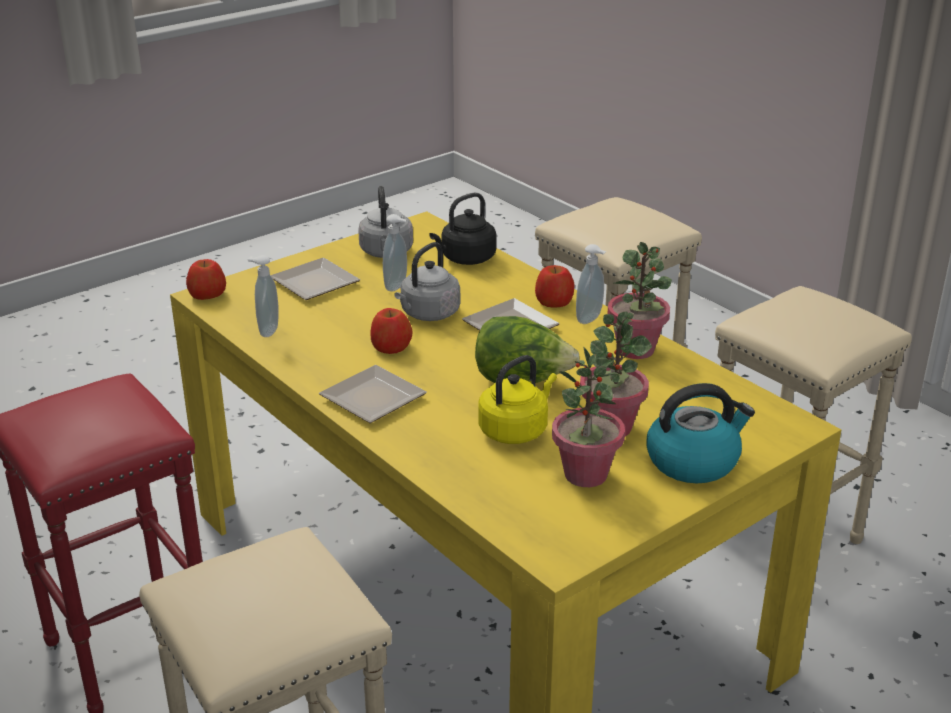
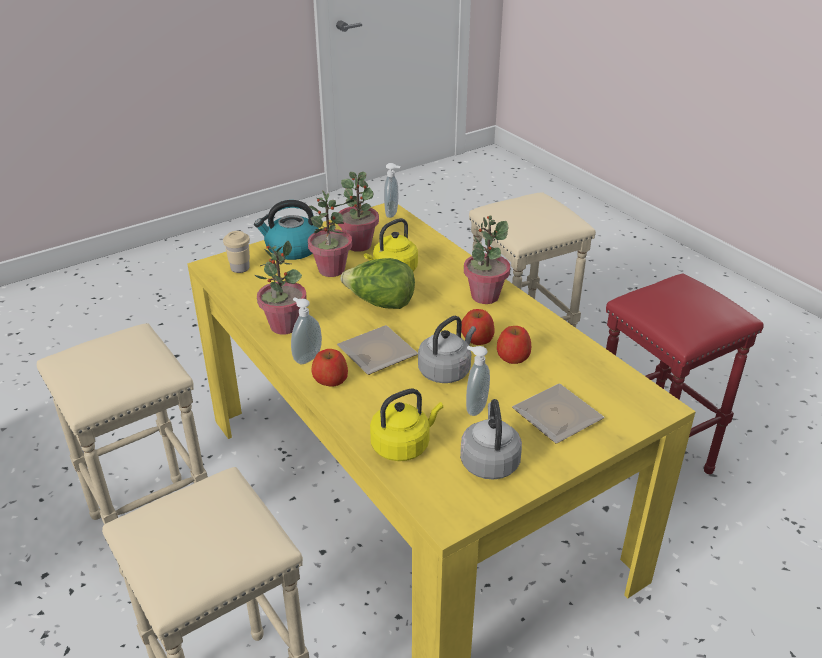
camera: 175 degrees left, 5 degrees up
(207, 295) = (657, 406): apple -> apple (513, 356)
(267, 330) = (584, 360): soap dispenser -> soap dispenser (392, 214)
(377, 398) = (484, 296): plate -> potted plant
(465, 259) = (403, 445): black kettle -> yellow kettle
(752, 423) = (240, 268): none -> beige cup

